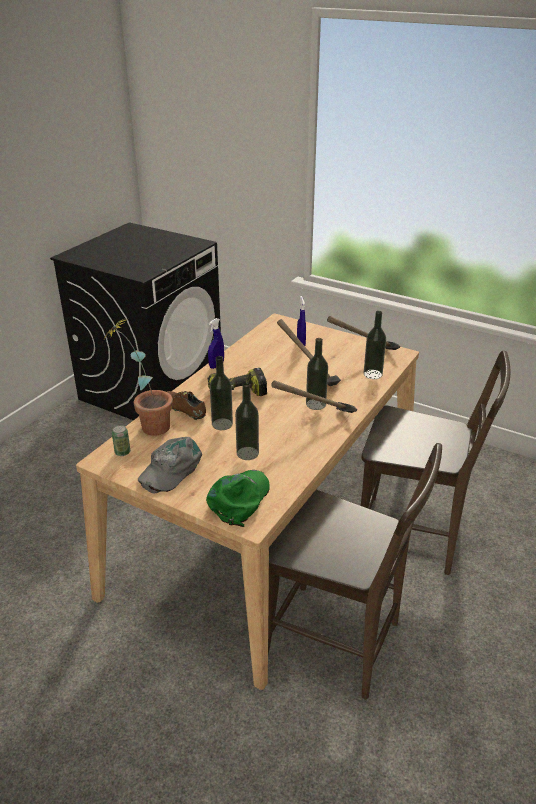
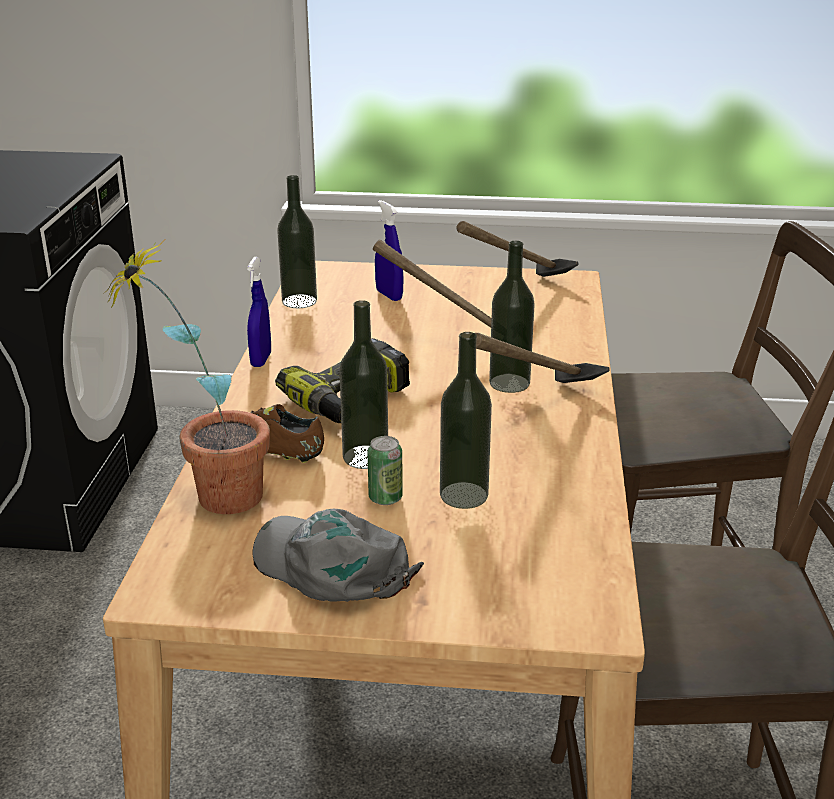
camera: 25 degrees left, 5 degrees down
(122, 452) = (197, 563): can -> can (385, 498)
(170, 469) = (332, 566): grey cap -> grey cap turned 120 degrees clockwise
(239, 499) = (528, 583): green cap -> none
(372, 374) = (559, 317): bottle -> bottle (299, 301)

